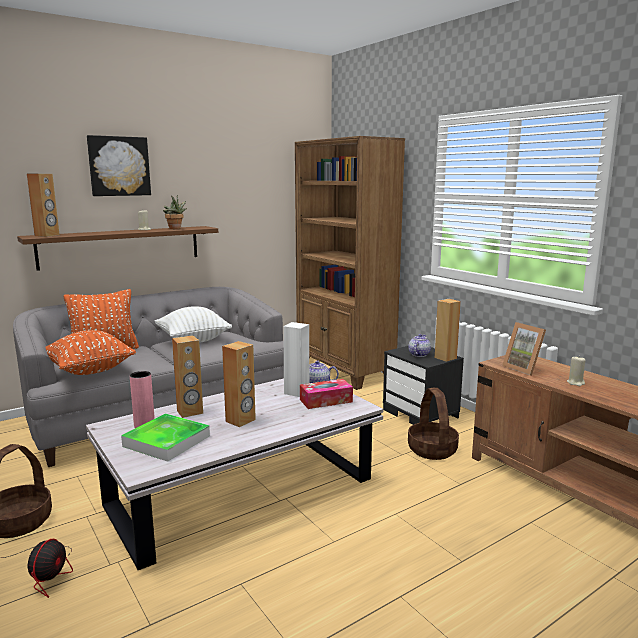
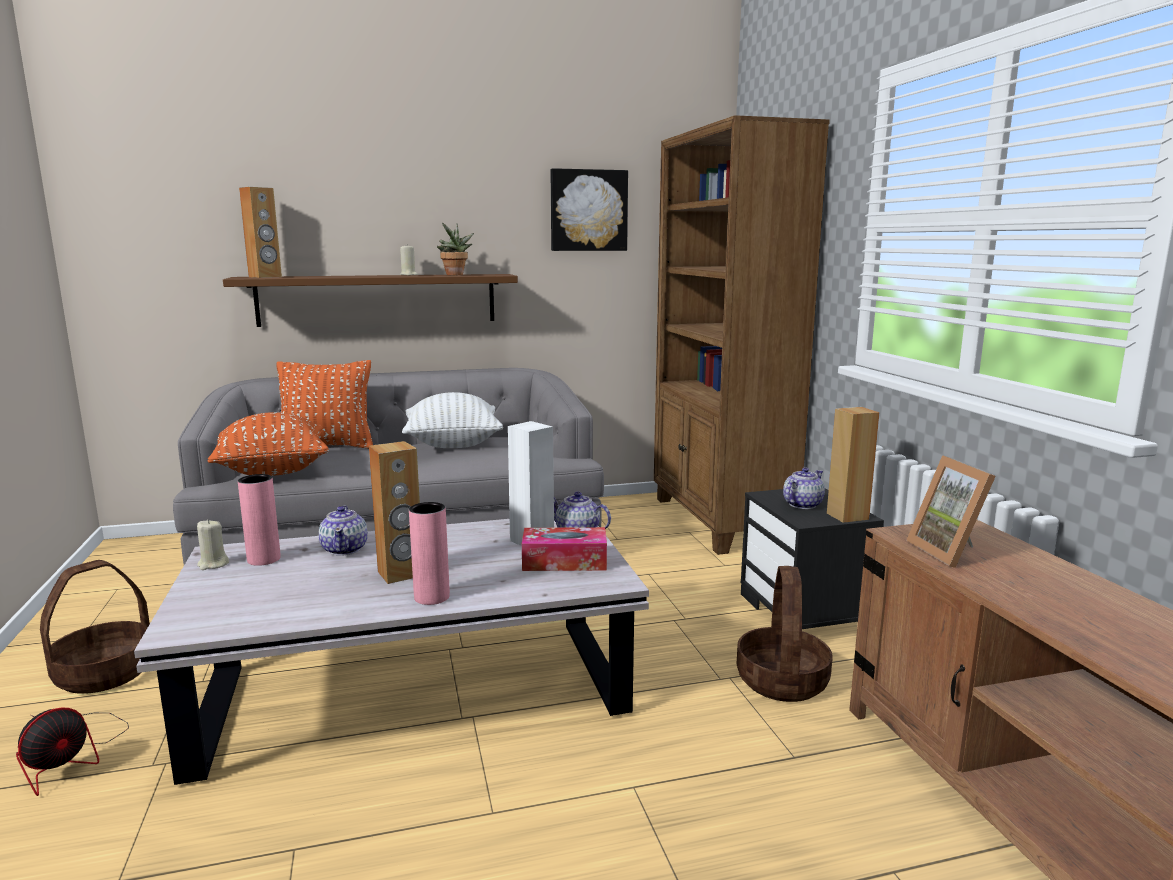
camera: 20 degrees right, 0 degrees up
(119, 166) = (377, 180): picture -> picture (588, 210)
(166, 441) = (265, 588): tray -> none
(190, 412) = (345, 549): brown speaker -> teapot
(273, 430) = (432, 597): none -> pink vase
(575, 383) = (1045, 596): beige candle -> beige candle (213, 564)

